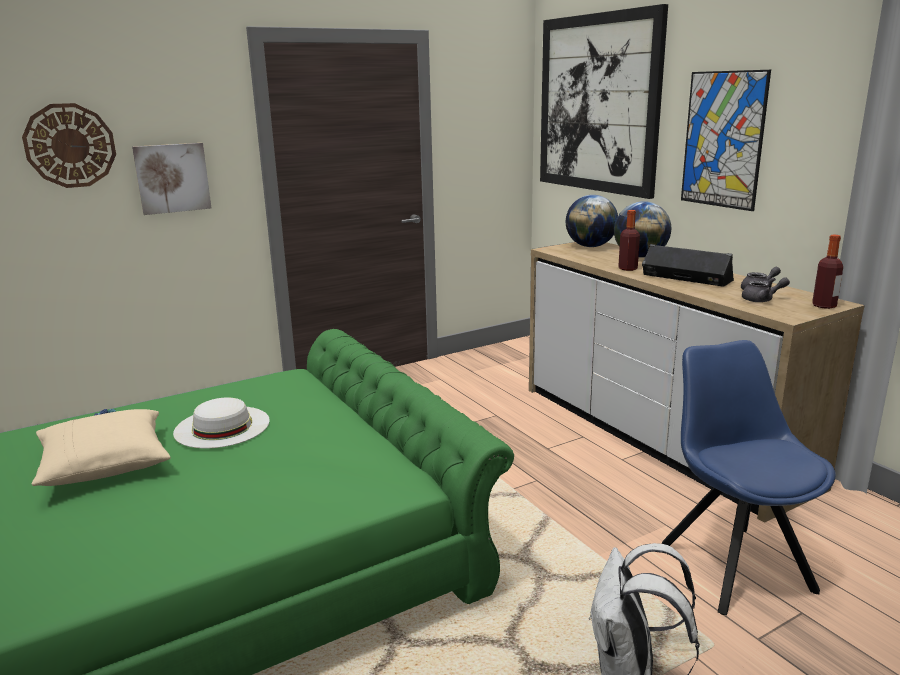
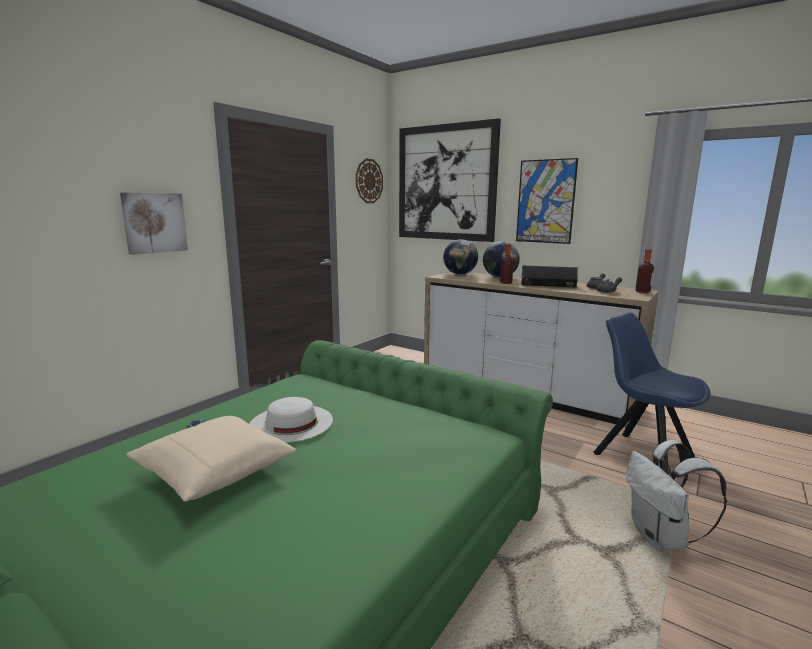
camera: 25 degrees left, 5 degrees down
(70, 145) = (61, 187): wall clock -> wall clock (369, 181)

